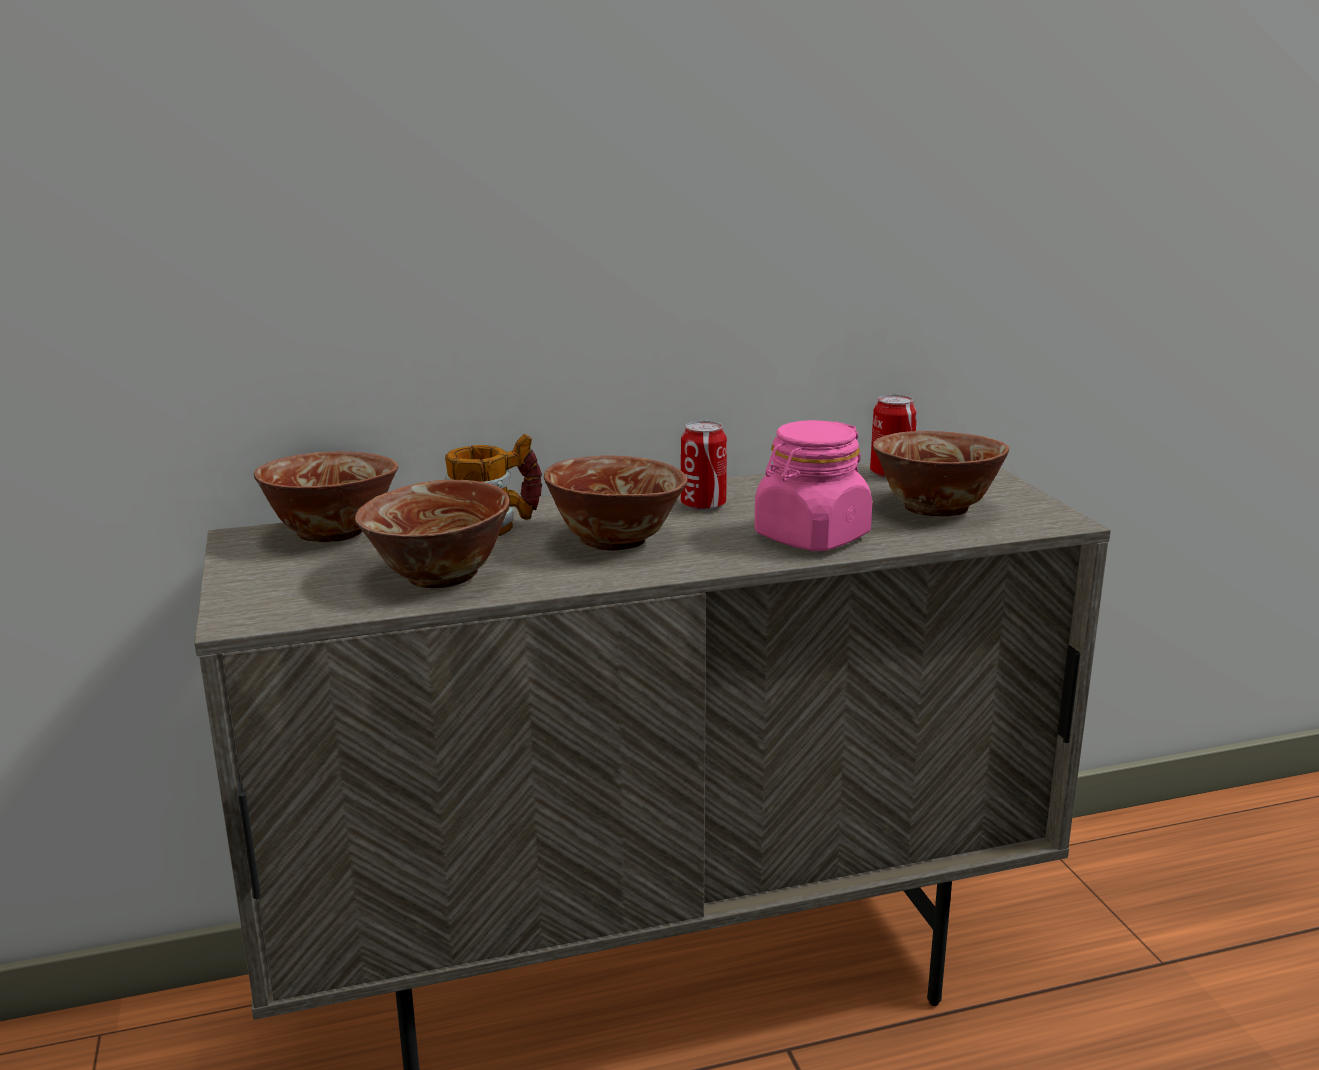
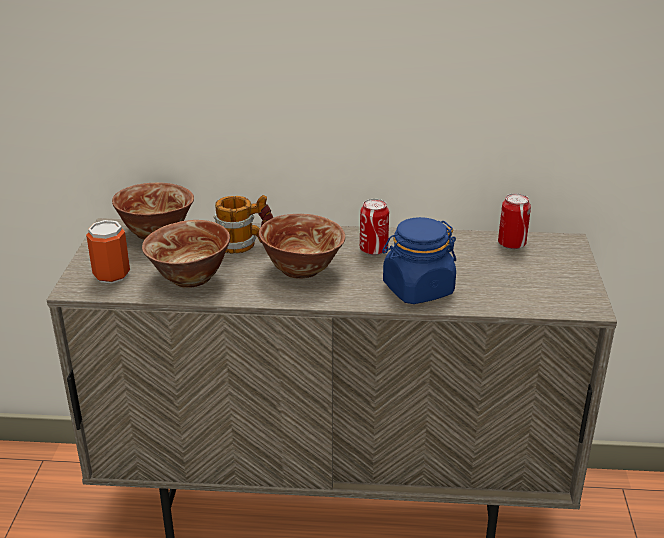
camera: 20 degrees right, 10 degrees up
(295, 593) = (111, 275): none -> can
(811, 537) = (417, 289): pink jar -> blue jar
(935, 509) = (514, 280): bowl -> none

